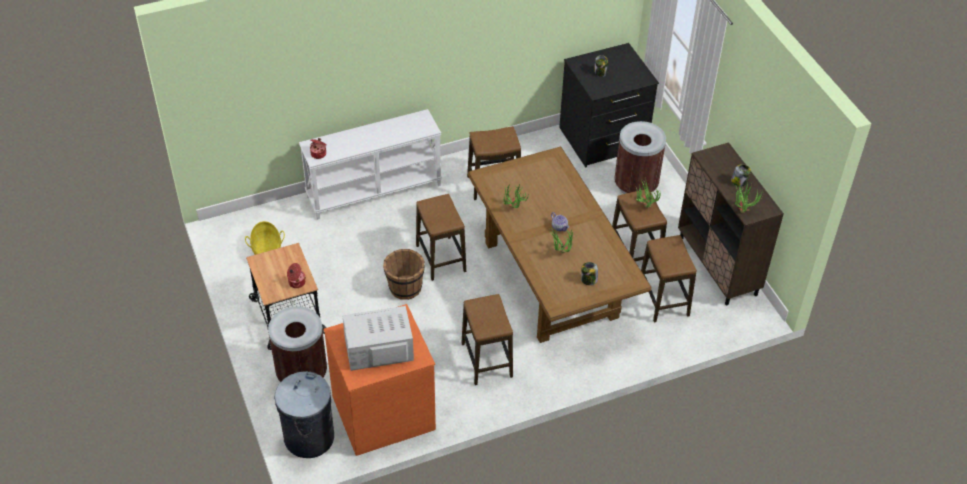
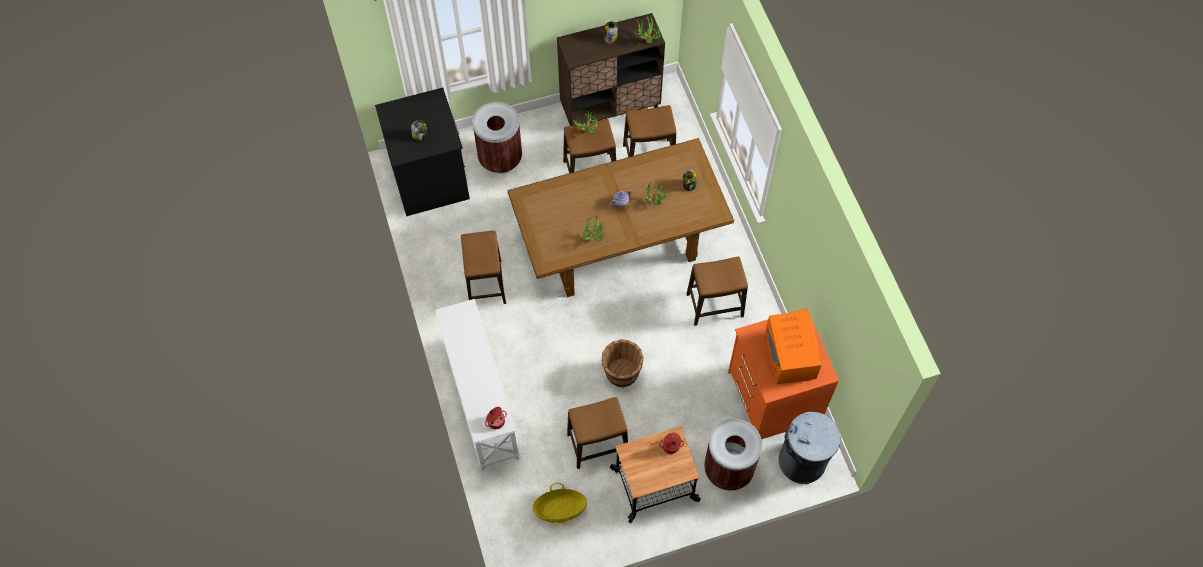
camera: 85 degrees left, 15 degrees up
(378, 349) = (790, 354): white microwave -> orange microwave
(440, 258) = (584, 339): stool -> stool (597, 445)

